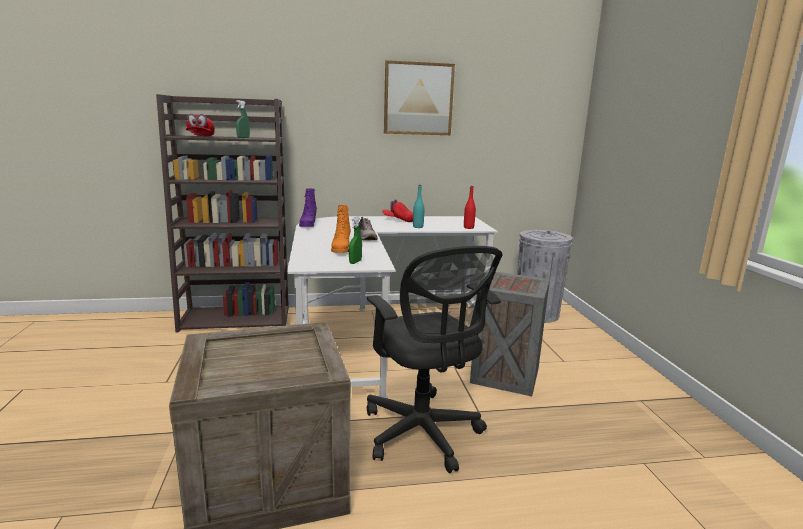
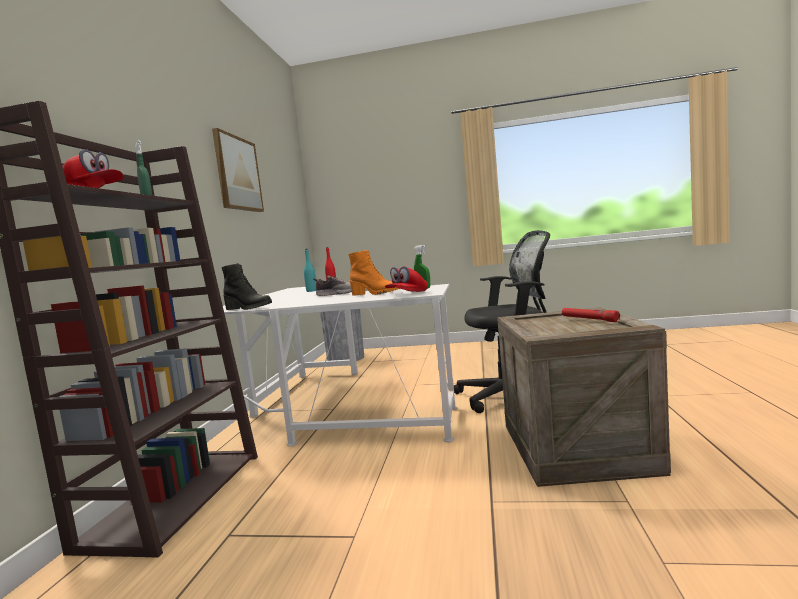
camera: 70 degrees left, 10 degrees down
(264, 365) = (588, 319): none -> red flashlight
(308, 225) = (248, 308): purple boot -> black boot
(398, 220) = (275, 295): red cap -> red cap (407, 294)
(506, 374) = (436, 372): crate -> none

